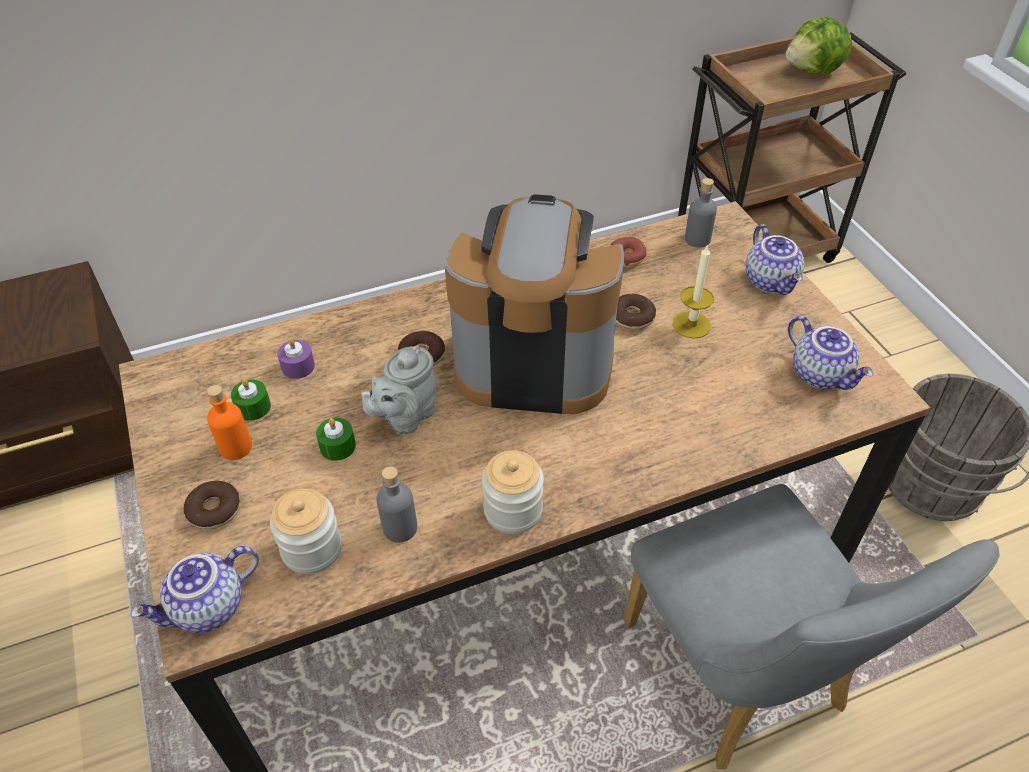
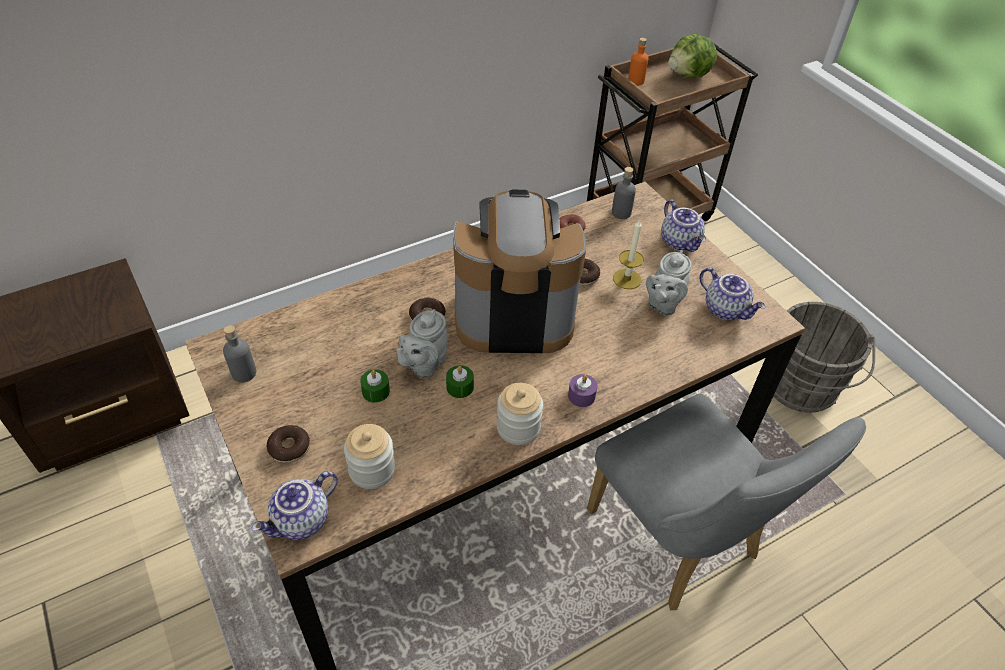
camera: 10 degrees left, 0 degrees up
(236, 447) = (295, 399): orange bottle -> orange bottle (636, 81)
(253, 407) = (302, 366): green candle -> green candle (460, 387)
(298, 366) = (331, 332): purple candle -> purple candle (581, 396)
(400, 528) = (436, 448): grey bottle -> grey bottle (244, 373)
(735, 360) = (663, 304): none -> grey teapot

